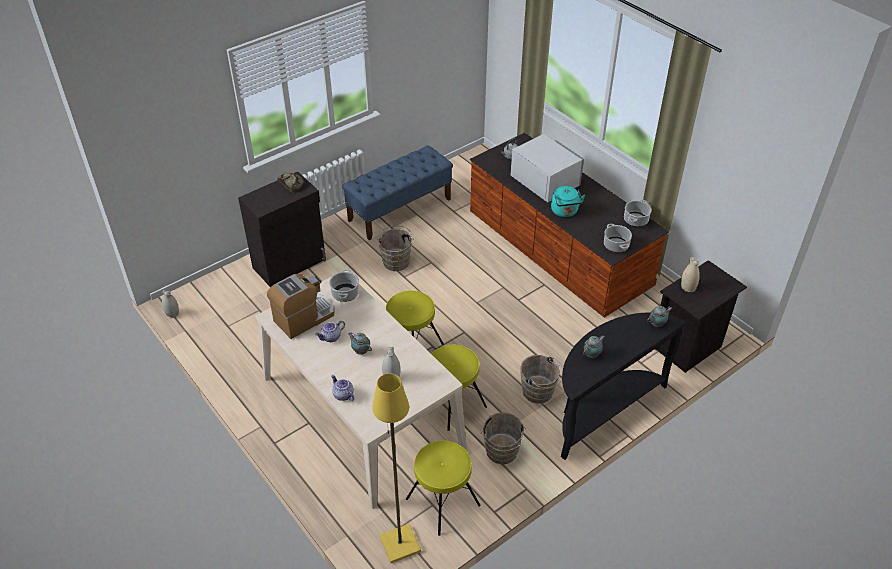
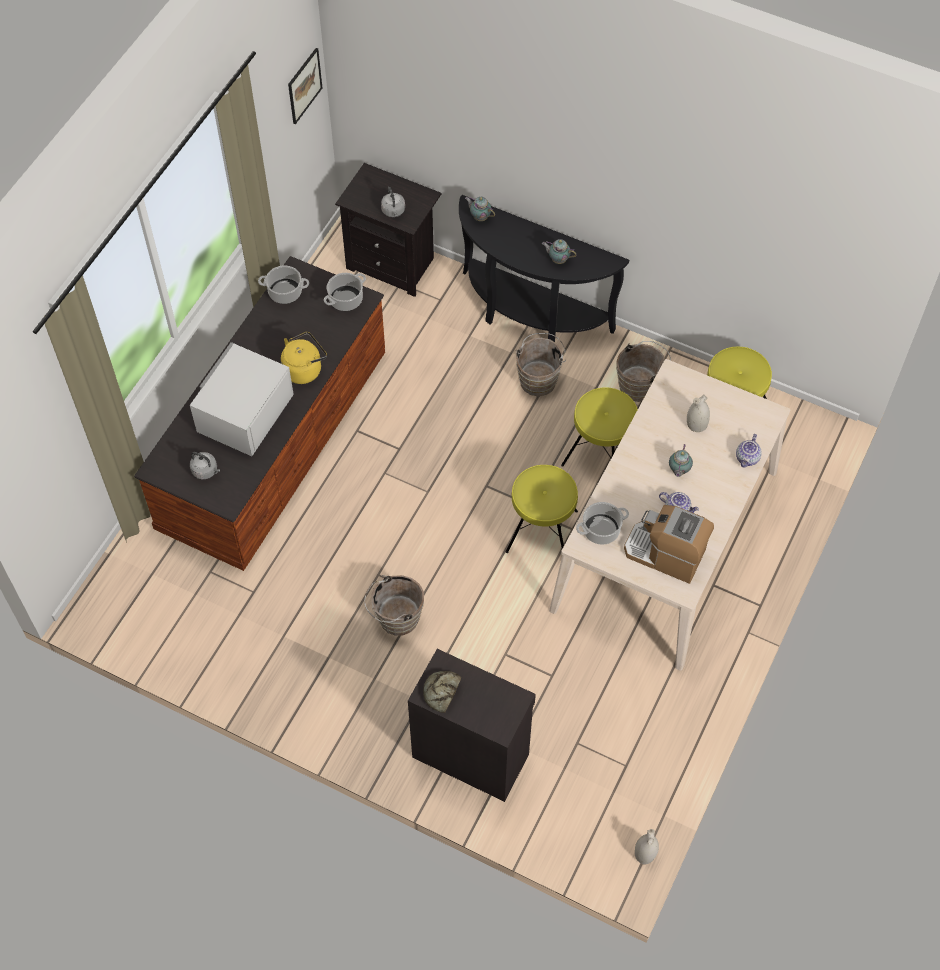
camera: 115 degrees left, 15 degrees up
(400, 210) = (282, 665): blue bench -> none
(400, 545) = (799, 430): yellow floor lamp -> none
(565, 212) = (304, 369): turquoise kettle -> yellow kettle
(688, 287) = (393, 211): beige vase -> grey kettle
(768, 179) = (304, 85): none -> picture

